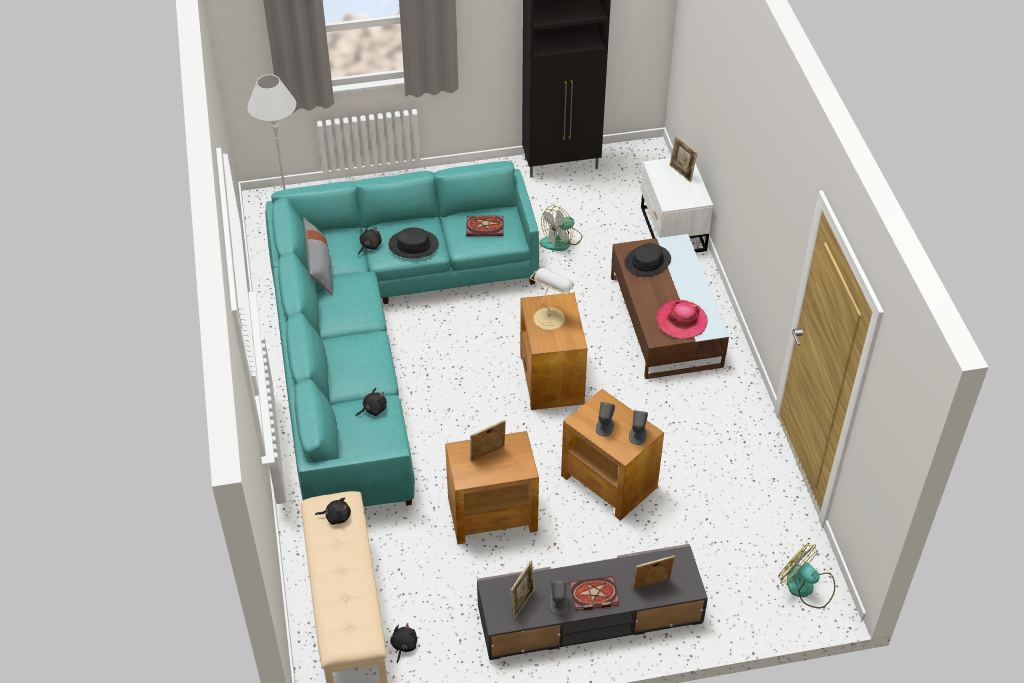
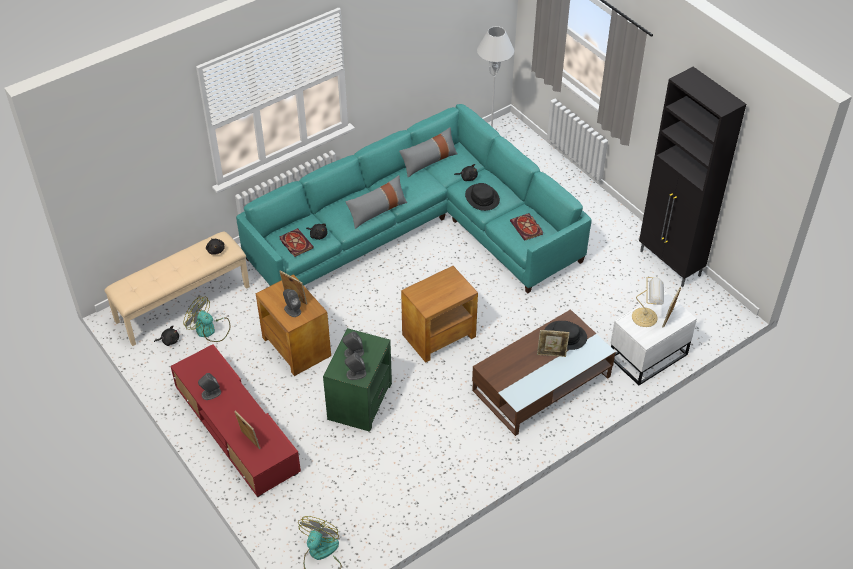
camera: 65 degrees right, 0 degrees up
(369, 342) = (377, 211): none -> grey pillow
(505, 462) = (292, 310): none -> grey speaker
(522, 602) = (203, 374): picture frame -> picture frame (551, 354)
(550, 317) = (443, 287): table lamp -> table lamp (646, 317)
(561, 240) = (584, 292): fan -> fan (210, 330)
(589, 614) = (236, 429): grey tv stand -> red tv stand
(593, 595) = (226, 410): book -> book (295, 243)
(609, 480) = (360, 401): brown side table -> green side table
(681, 321) = (513, 377): hat -> none

